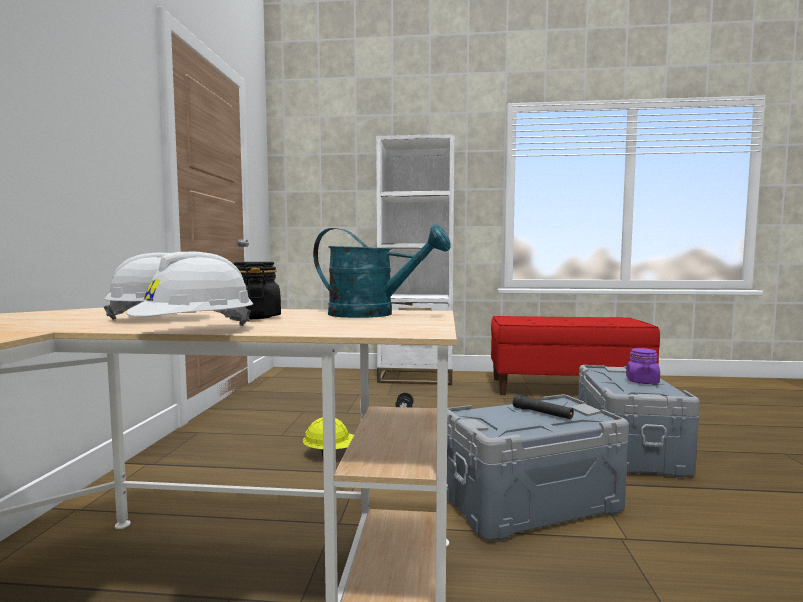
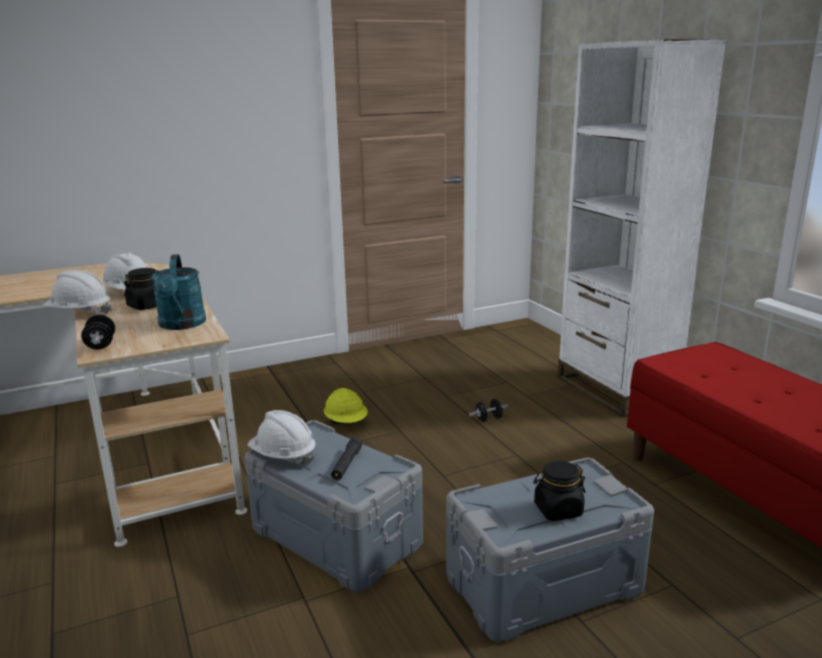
camera: 60 degrees right, 15 degrees up
(388, 330) = (101, 345): none -> black dumbbell
(505, 430) = (283, 456): none -> white hard hat
(642, 381) = (558, 510): purple jar -> black jar

